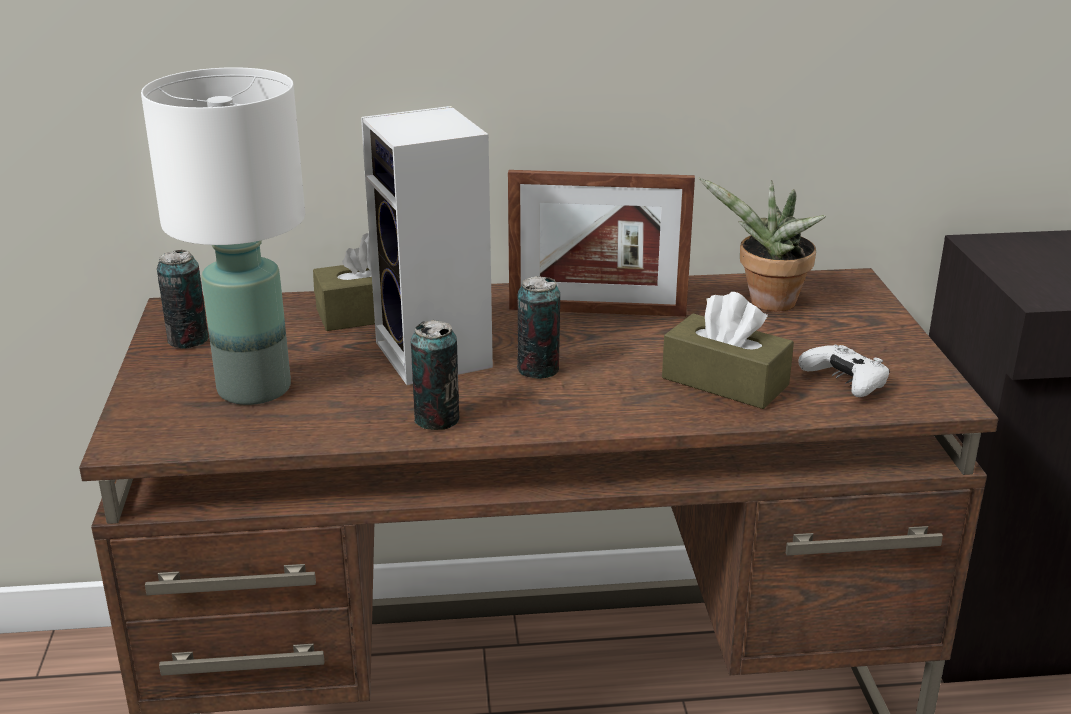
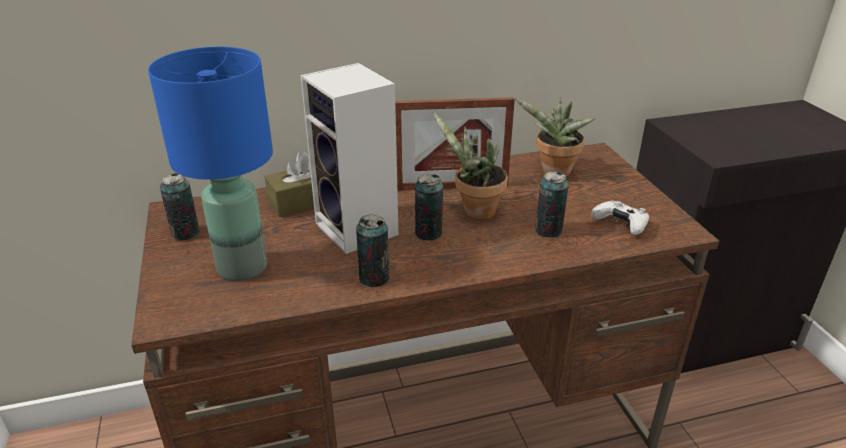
camera: 10 degrees left, 5 degrees up
(256, 388) = (243, 266): white table lamp -> blue table lamp
(620, 346) = (474, 211): none -> potted plant
(725, 381) = (548, 231): brown tissue box -> can

